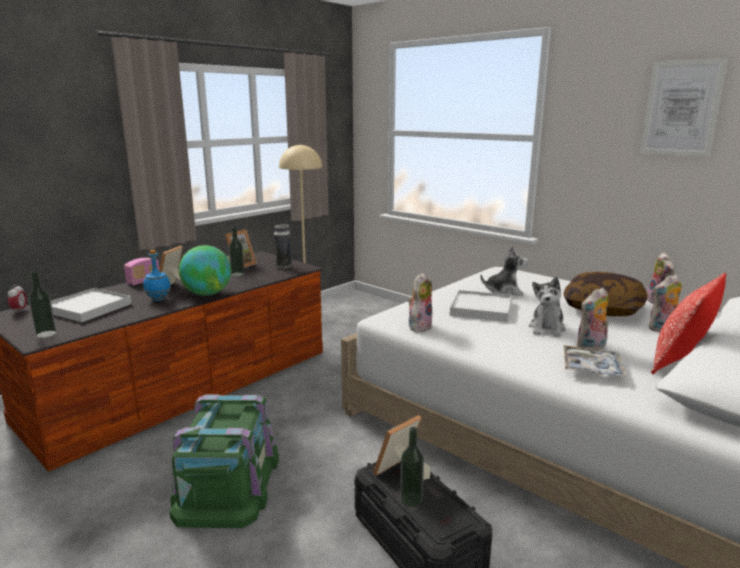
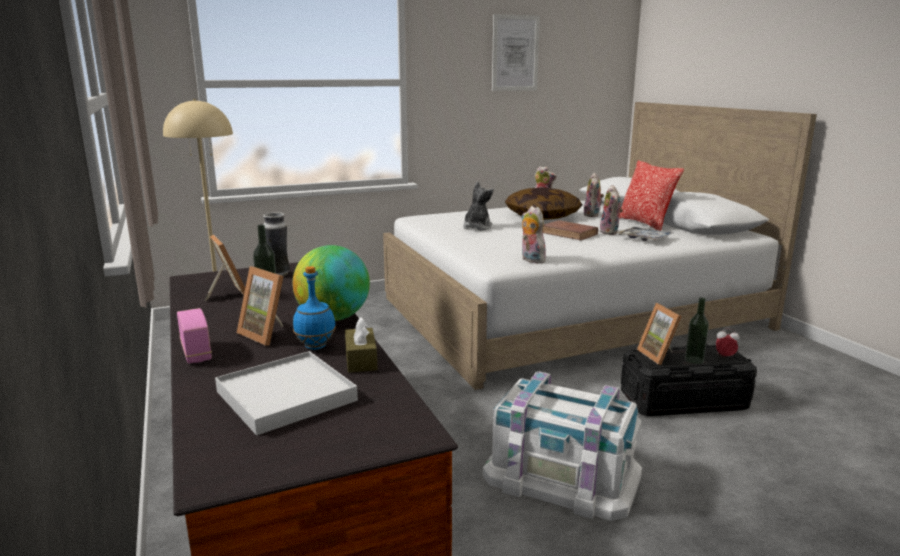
camera: 65 degrees left, 0 degrees up
(19, 310) = (205, 462): alarm clock -> alarm clock (725, 356)
(46, 334) = (385, 428): bottle -> none
(140, 312) = (361, 360): none -> brown tissue box
(227, 482) = (561, 476): green storage box -> white storage box
(481, 309) = (509, 239): white tray -> none
(547, 328) = (569, 233): plush toy -> brown book

